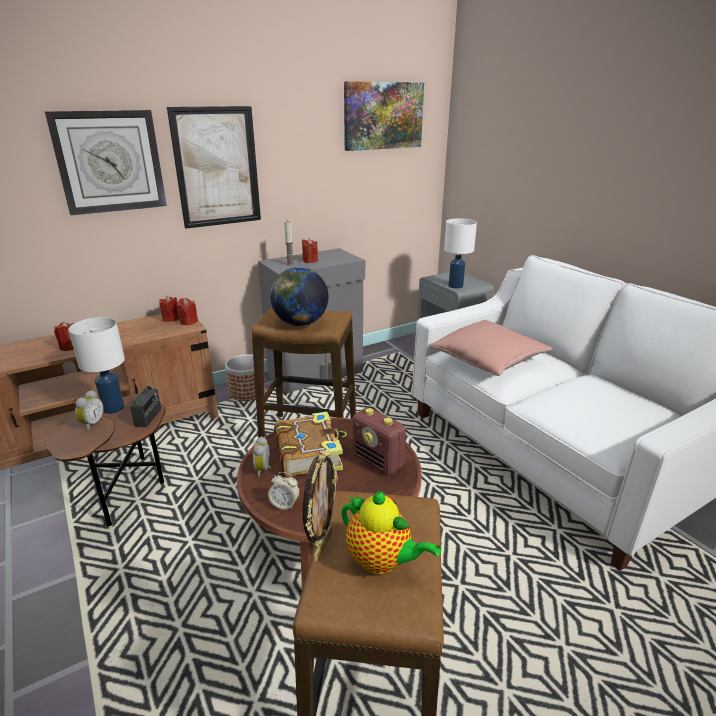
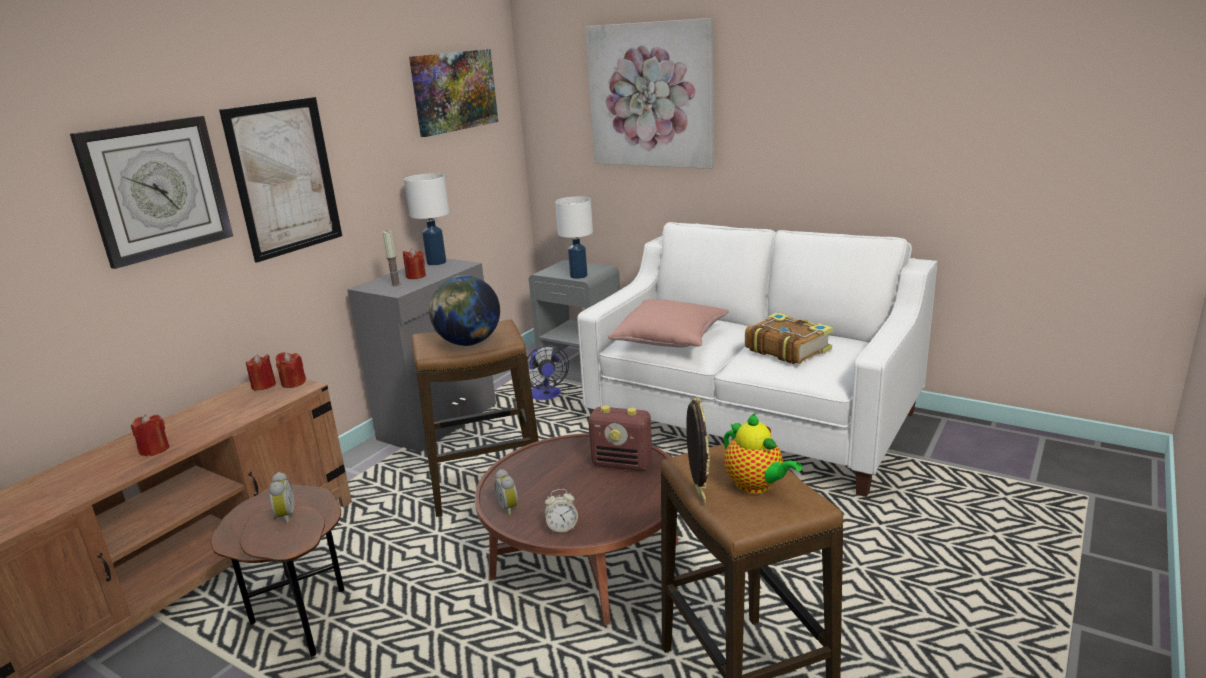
camera: 25 degrees left, 5 degrees down
(113, 408) = (256, 510): white table lamp -> white table lamp (436, 262)
(148, 417) = (318, 504): radio -> none
(247, 392) = (366, 466): planter -> none
(309, 453) = (544, 479): book -> book (787, 349)
(382, 561) = (756, 486): teapot -> teapot turned 45 degrees clockwise
(402, 376) = (546, 396): none -> fan
(548, 135) = (650, 95): none -> picture

